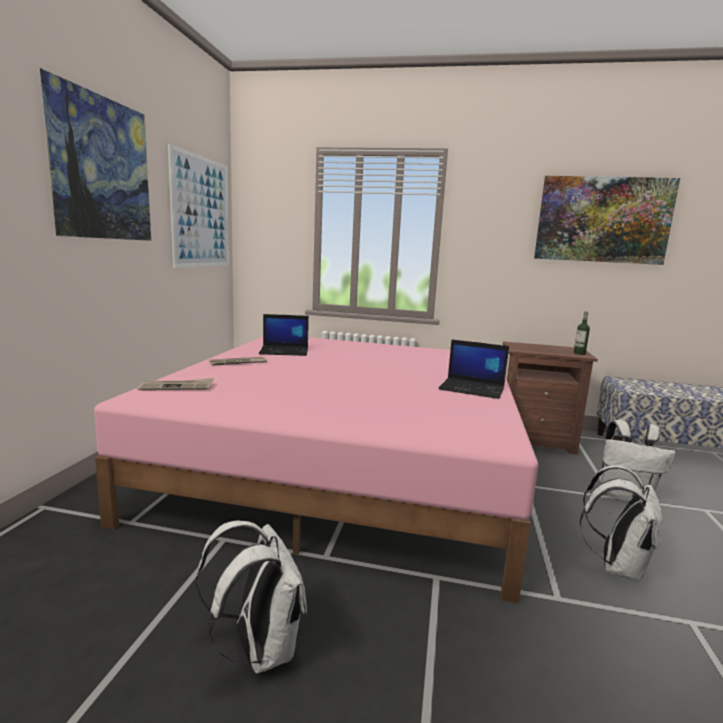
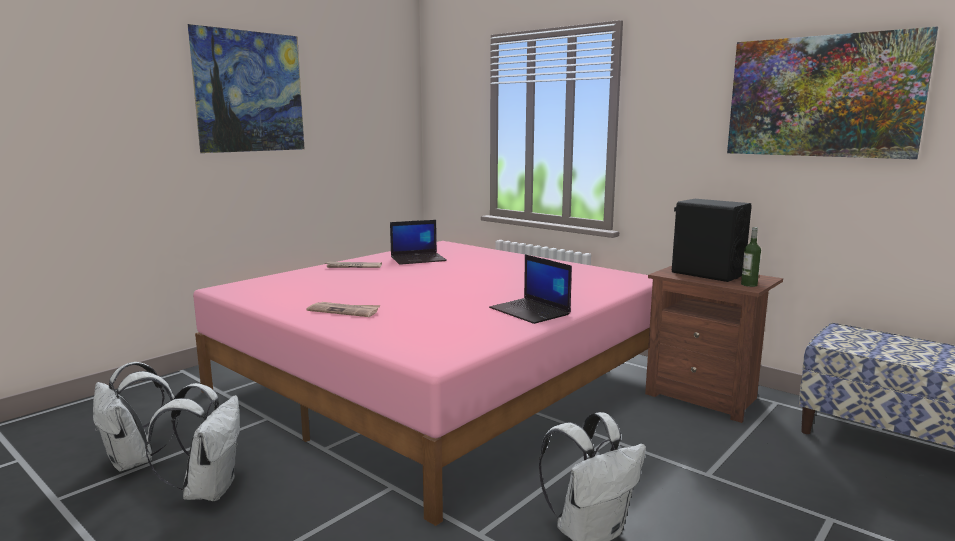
camera: 30 degrees right, 0 degrees up
(177, 387) = (268, 282): newspaper -> newspaper (344, 311)
(201, 212) = (373, 116): picture -> none
(285, 351) = (418, 259): laptop -> laptop turned 45 degrees counterclockwise
(539, 348) = (707, 274): none -> black speaker
(625, 496) = (729, 477): white backpack -> white backpack (135, 461)

